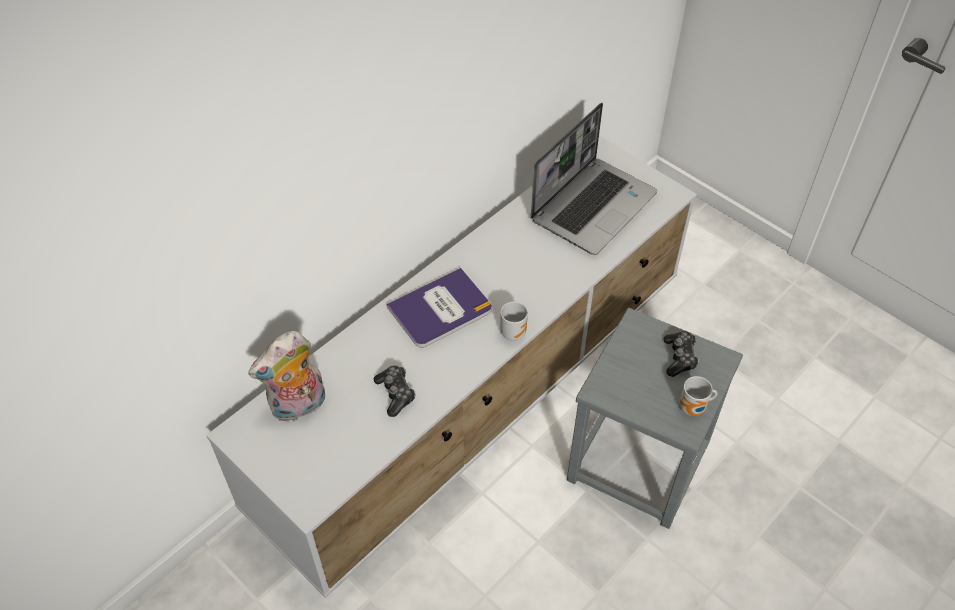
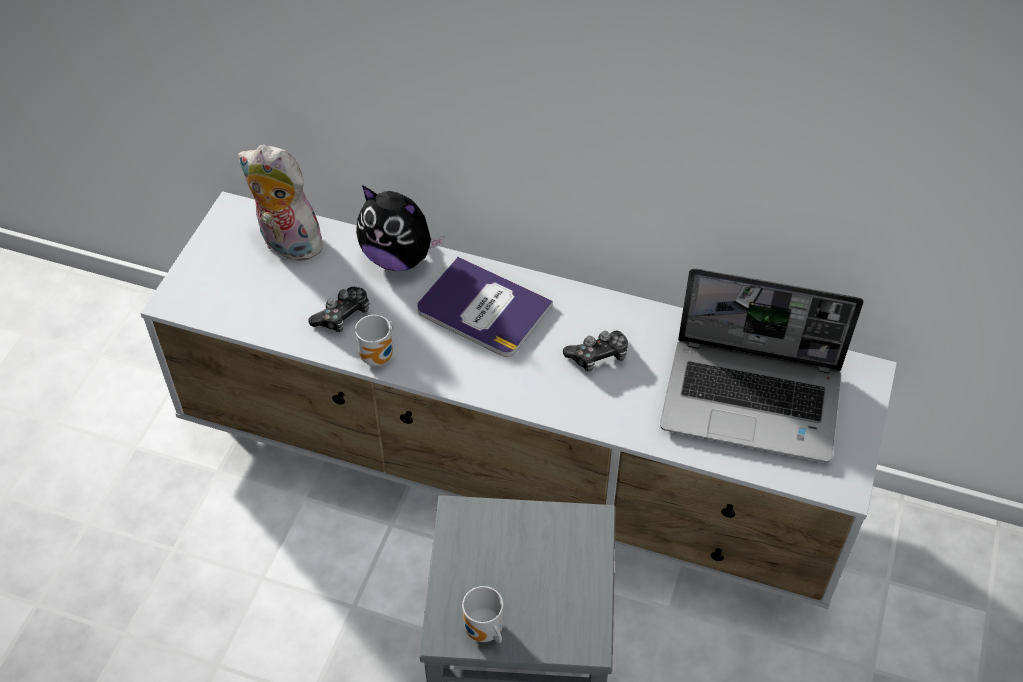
camera: 65 degrees right, 0 degrees up
(360, 341) = (399, 257): none -> plush toy
(513, 332) = (488, 389): mug -> mug (379, 356)
(679, 357) = (561, 590): game controller -> game controller (598, 356)

